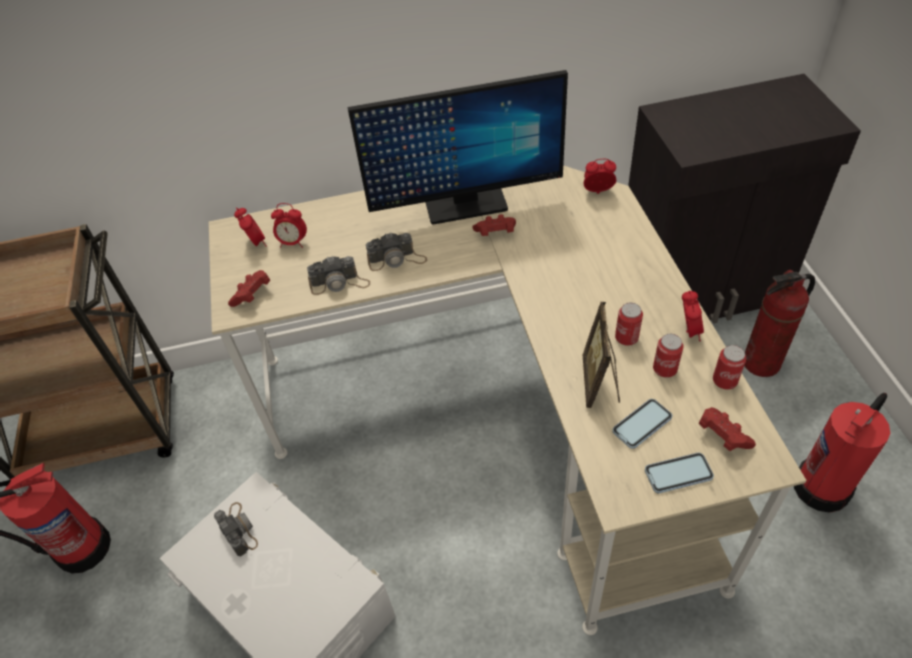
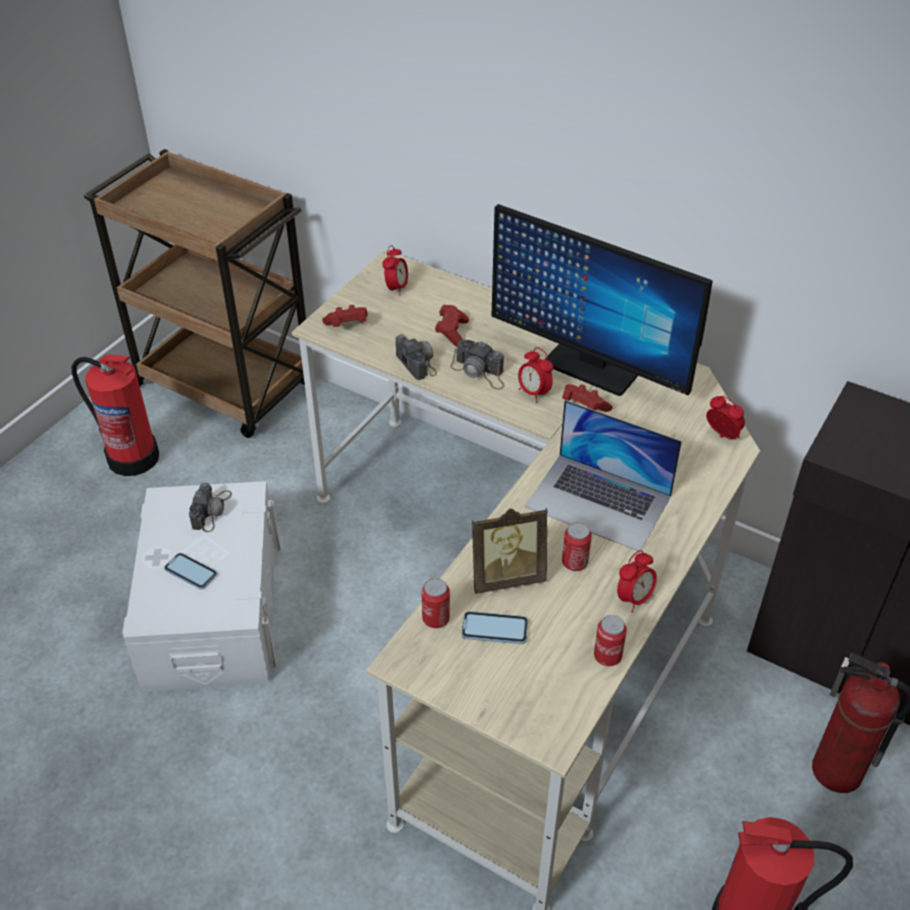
camera: 40 degrees right, 5 degrees down
(293, 242) = (422, 306): alarm clock -> alarm clock (534, 393)
(340, 283) = (416, 360): camera -> camera turned 150 degrees counterclockwise
(586, 287) = (599, 501): none -> laptop
(600, 383) = (506, 576): picture frame -> picture frame turned 150 degrees counterclockwise
(664, 369) = (571, 608): can -> can (436, 619)
(678, 474) = (471, 683): phone -> phone (191, 572)
(722, 436) = (544, 689): red game controller -> red game controller (452, 332)

